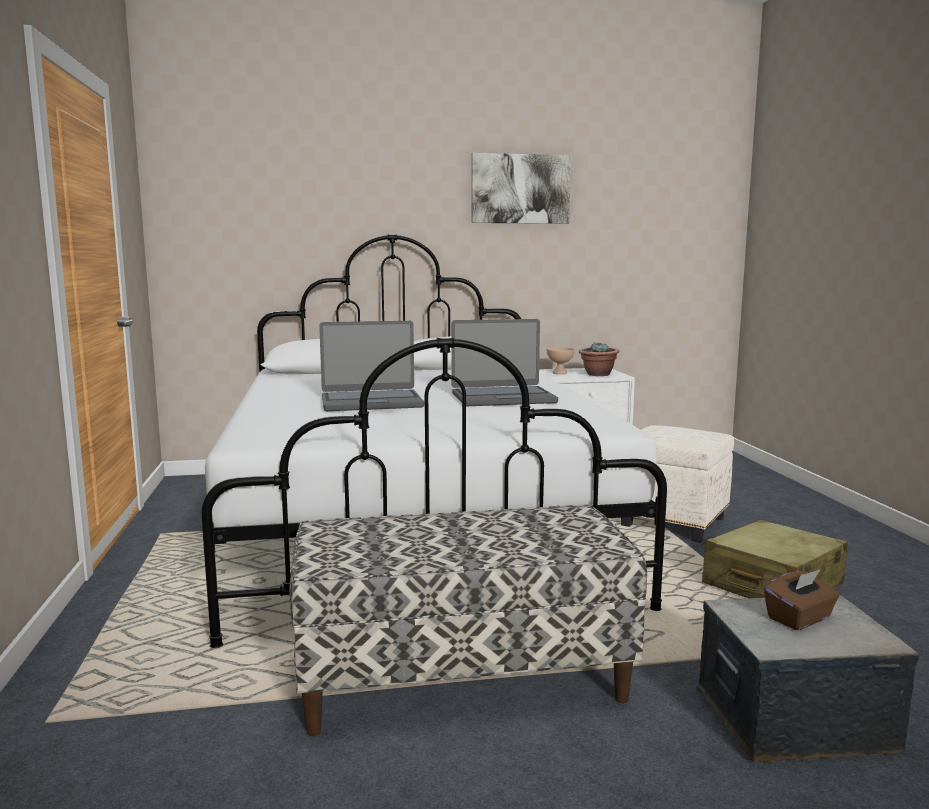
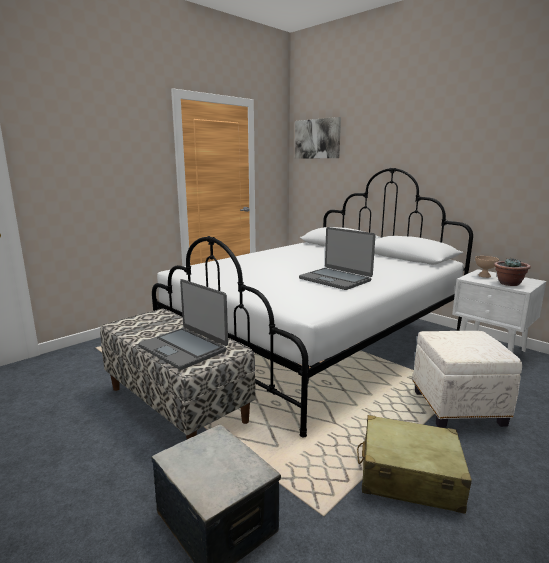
camera: 55 degrees right, 5 degrees up
(371, 402) = (277, 265): laptop -> laptop (184, 348)
(520, 189) = (488, 133): picture -> picture (317, 139)
(800, 618) = (220, 461): brown tissue box -> none

